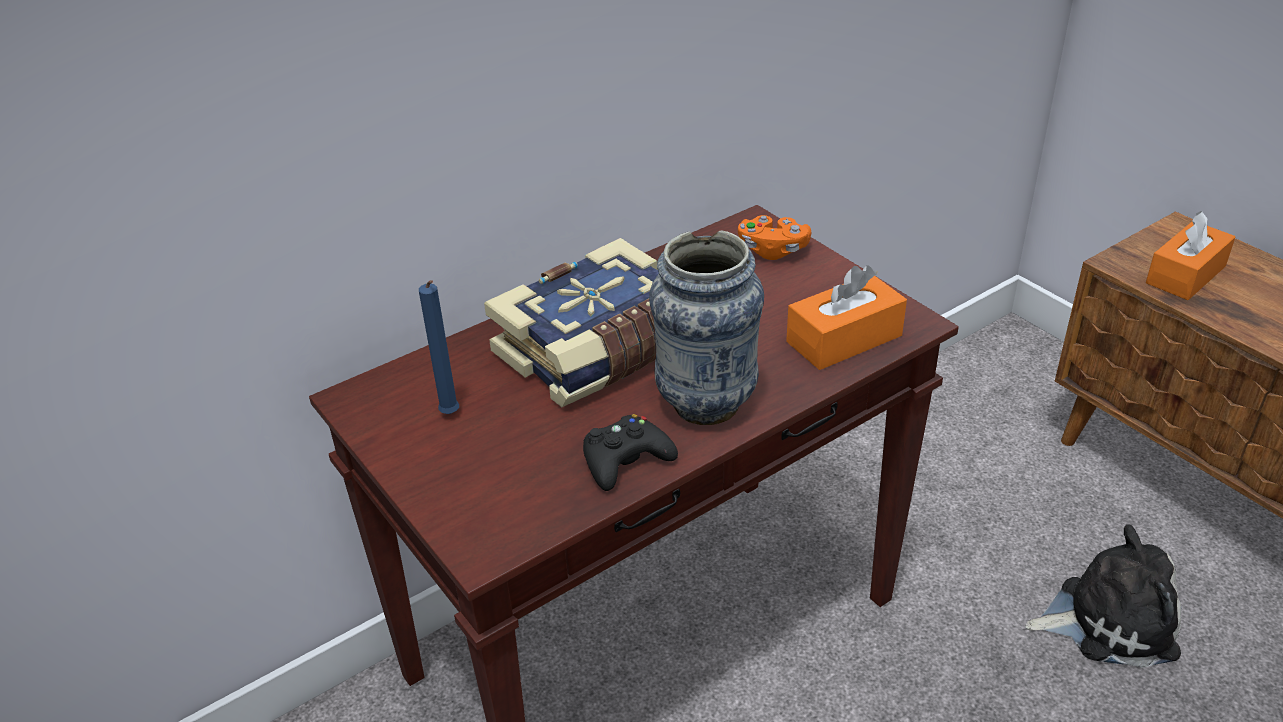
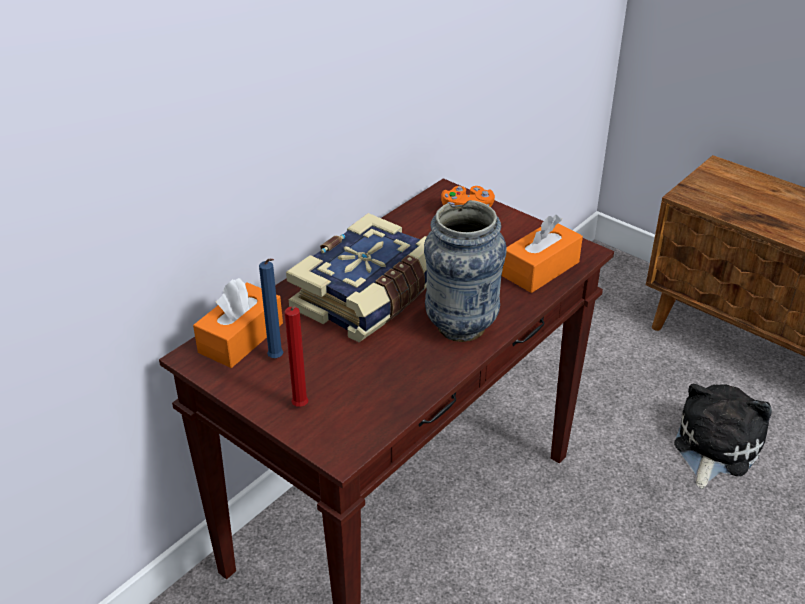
camera: 15 degrees left, 0 degrees up
(454, 484) = (300, 408): none -> red candle
(625, 461) = (419, 374): black game controller -> none
(1108, 619) = (714, 447): plush toy -> plush toy turned 45 degrees counterclockwise
(1185, 275) = (732, 199): orange tissue box -> orange tissue box (241, 338)

